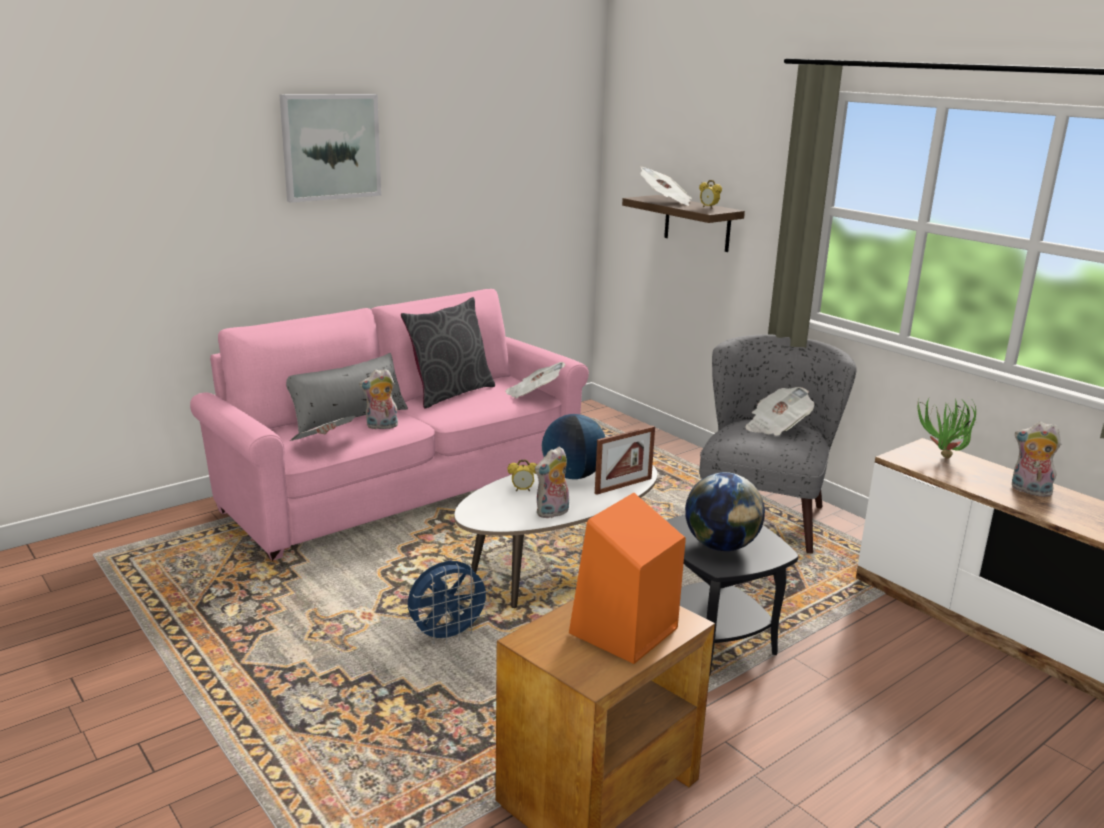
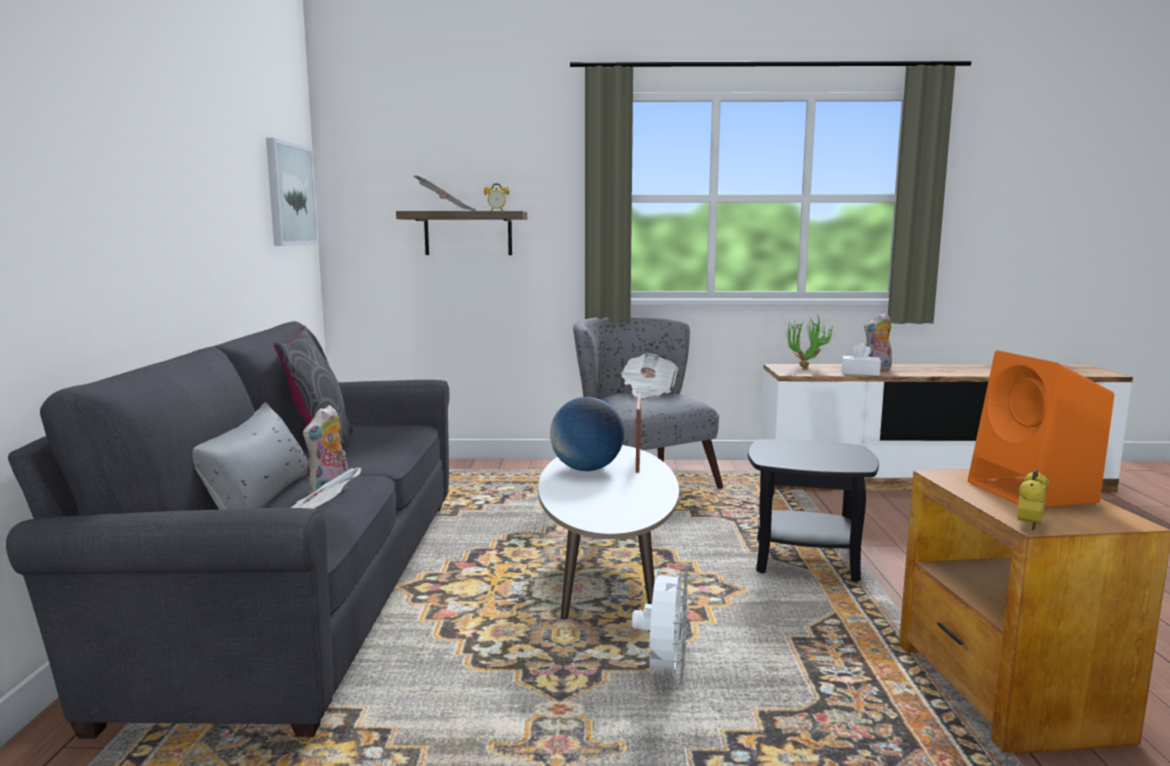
camera: 50 degrees left, 10 degrees down
(330, 147) = (119, 108): picture -> picture (290, 194)
(401, 485) = (300, 589): pink sofa -> grey sofa
(448, 636) = (664, 673): blue fan -> white fan
(522, 490) = (581, 492): alarm clock -> alarm clock (1029, 526)
(533, 394) = (407, 427): newspaper -> none
(552, 513) = (651, 495): plush toy -> none
(721, 546) = (821, 457): globe -> none
(981, 487) = (860, 373): none -> white tissue box

